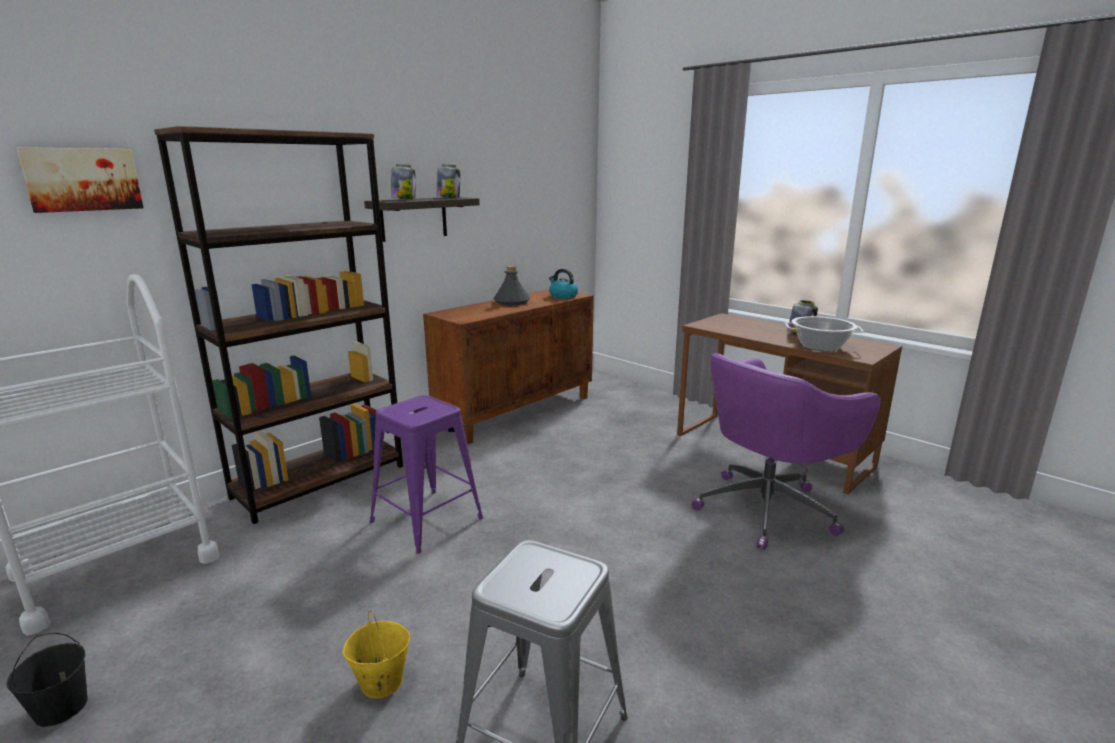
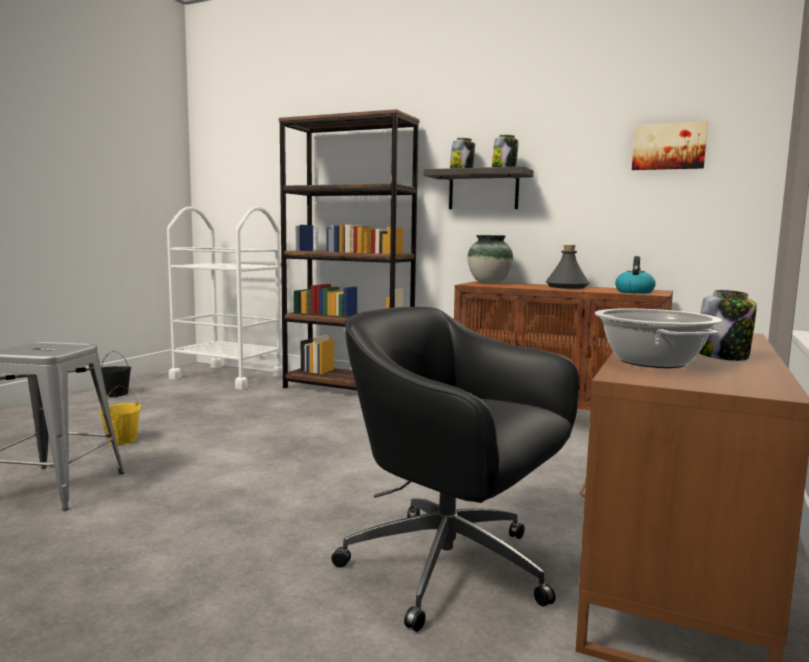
camera: 70 degrees right, 10 degrees down
(82, 179) = (278, 158): picture -> picture (668, 146)
(427, 519) = (313, 421): purple stool -> none
(453, 313) = (489, 283): none -> vase
(768, 508) = (452, 569): purple office chair -> black office chair

